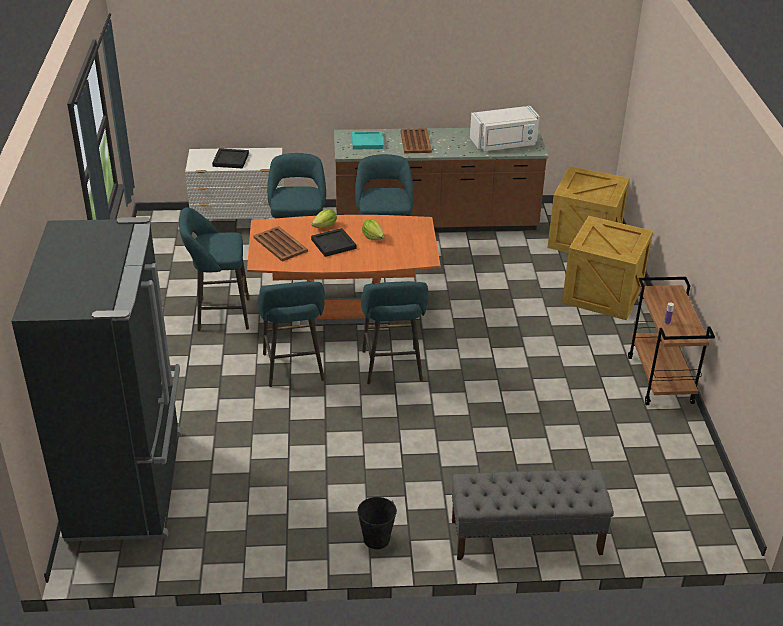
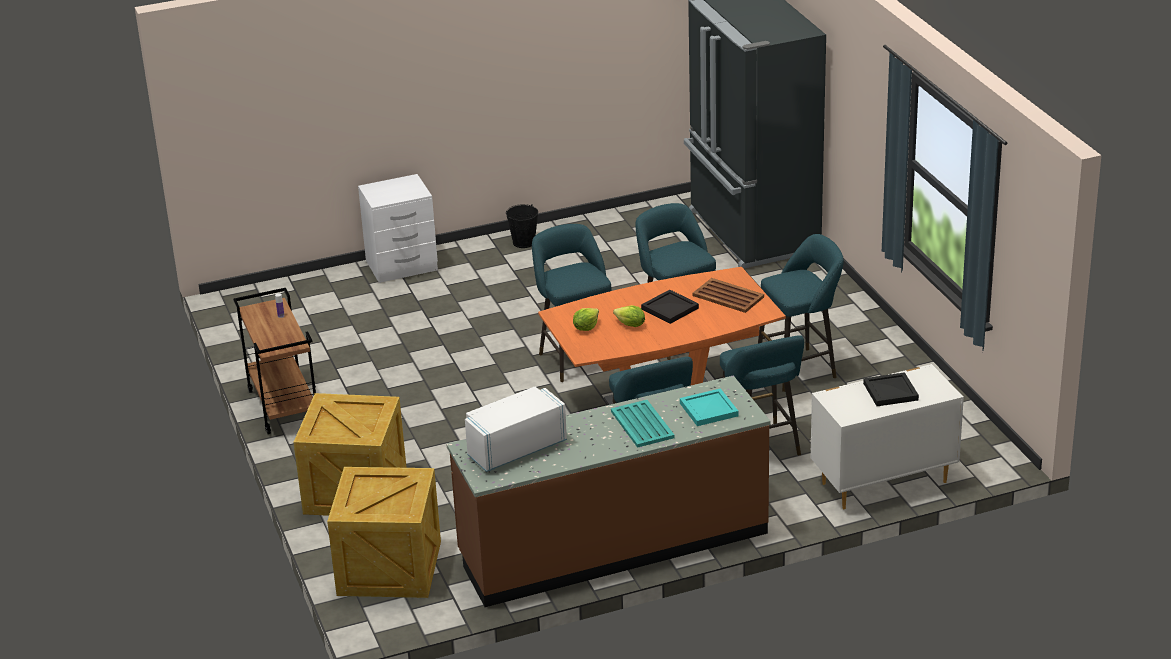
camera: 165 degrees right, 5 degrees down
(325, 226) = (694, 325): lettuce -> lettuce (586, 327)
(415, 141) = (642, 425): brown tray -> turquoise tray
(525, 537) = (402, 266): grey bench -> white nightstand

